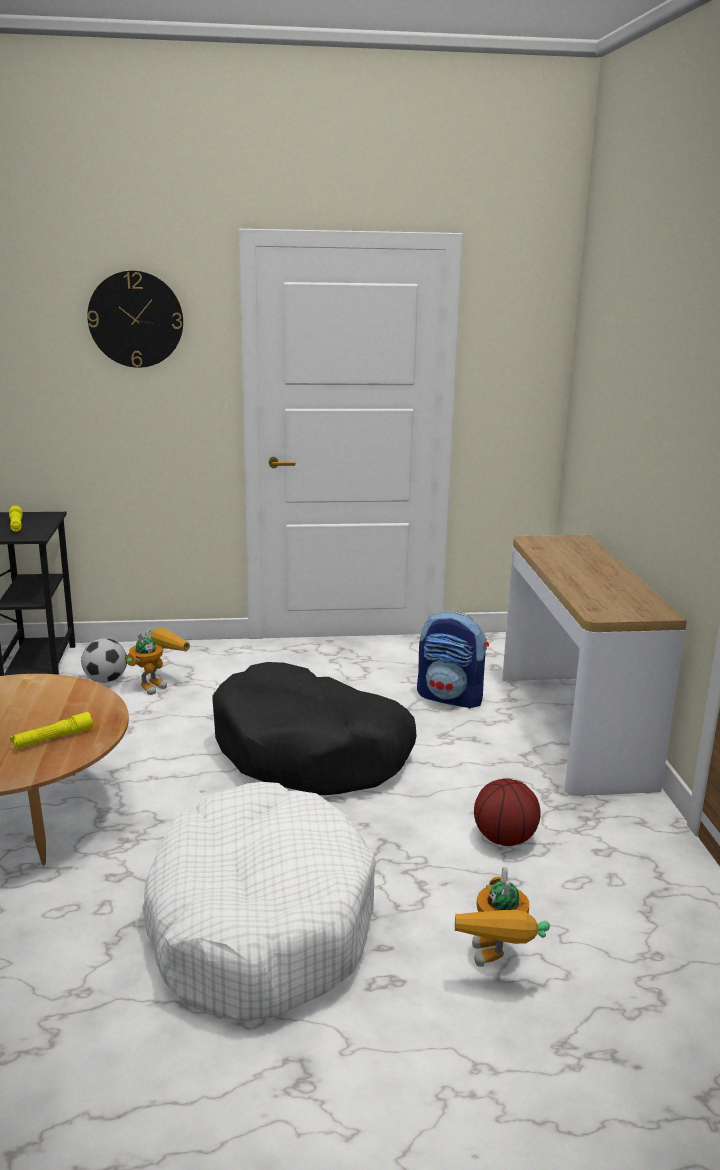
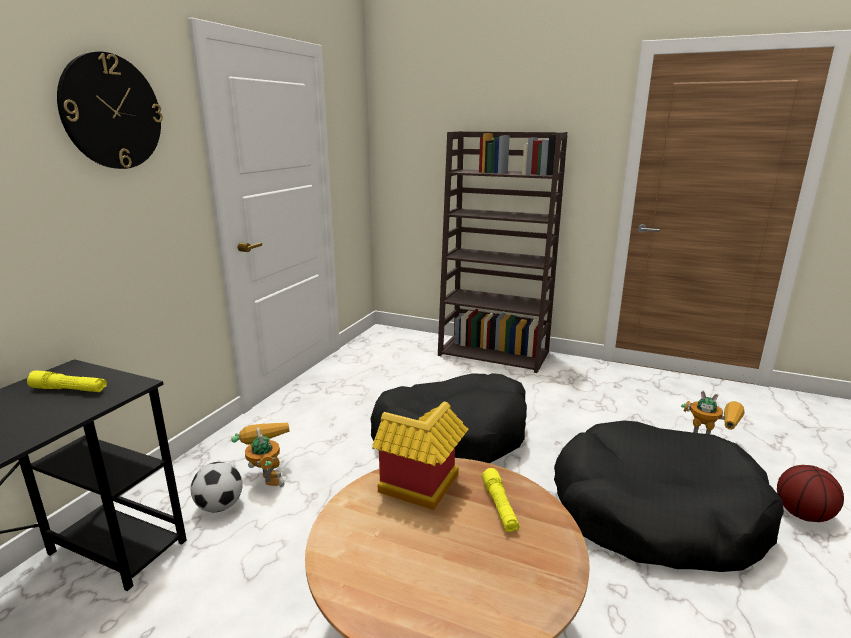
camera: 60 degrees left, 0 degrees up
(60, 701) = (420, 489): none -> toy house
(259, 922) = (654, 513): white dog bed -> black dog bed
(451, 697) = (427, 371): backpack -> none
(505, 839) = (595, 405): basketball -> basketball (803, 514)
(572, 729) = (495, 353): console table -> brown bookcase

